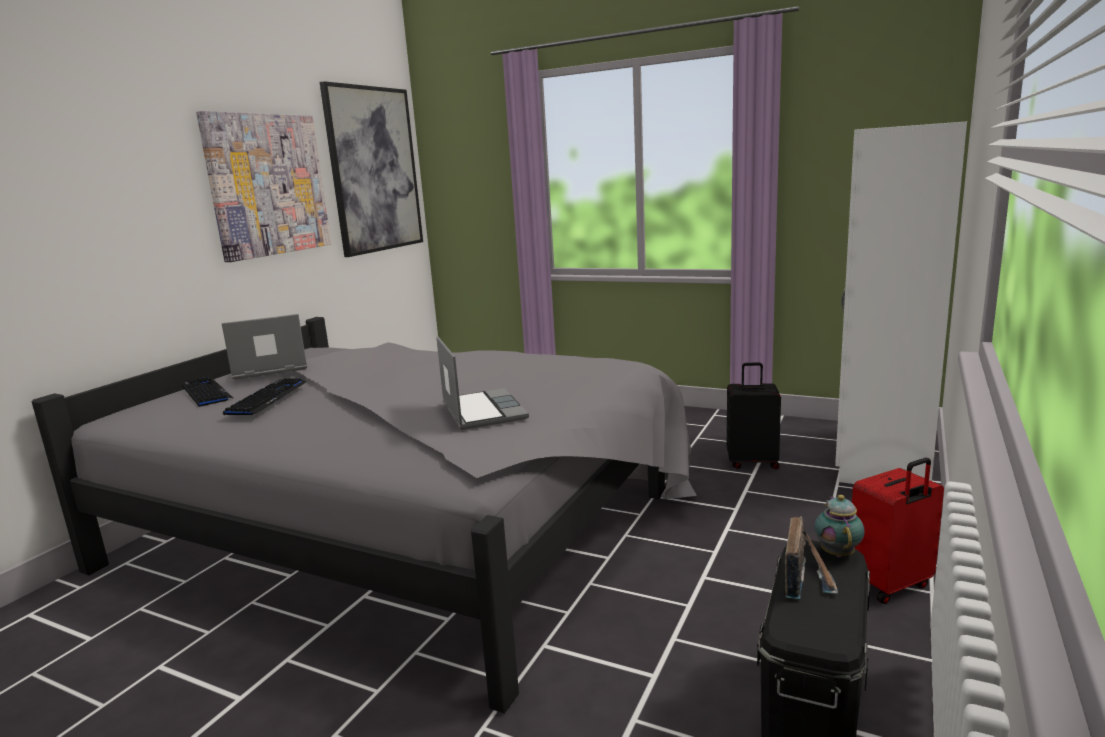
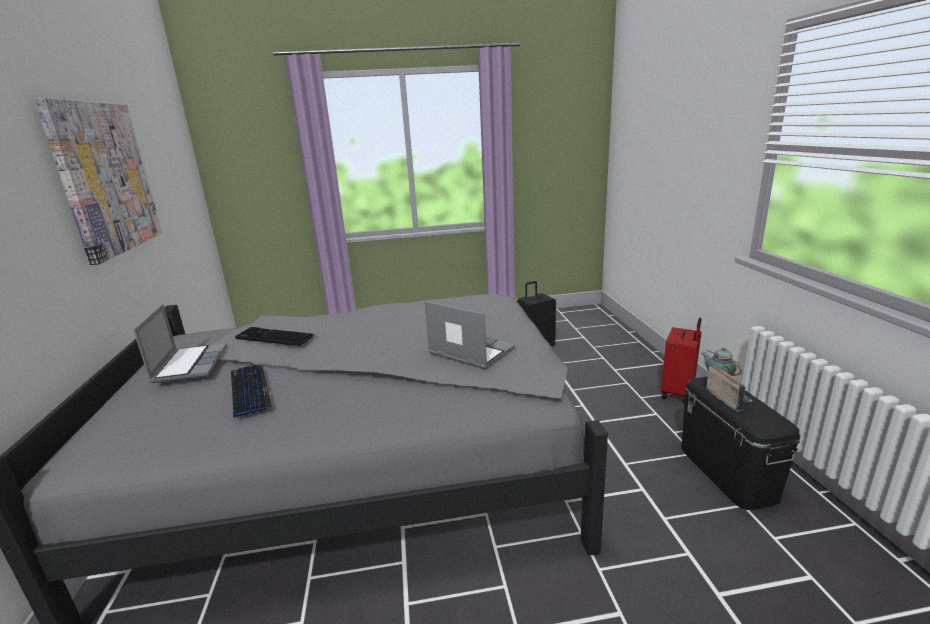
camera: 35 degrees left, 5 degrees up
(206, 393) = (149, 404): keyboard -> keyboard (275, 337)
(269, 369) = (190, 364): laptop -> laptop turned 135 degrees clockwise
(374, 170) = (170, 158): picture -> none
(883, 458) = (595, 325): white wardrobe -> none

